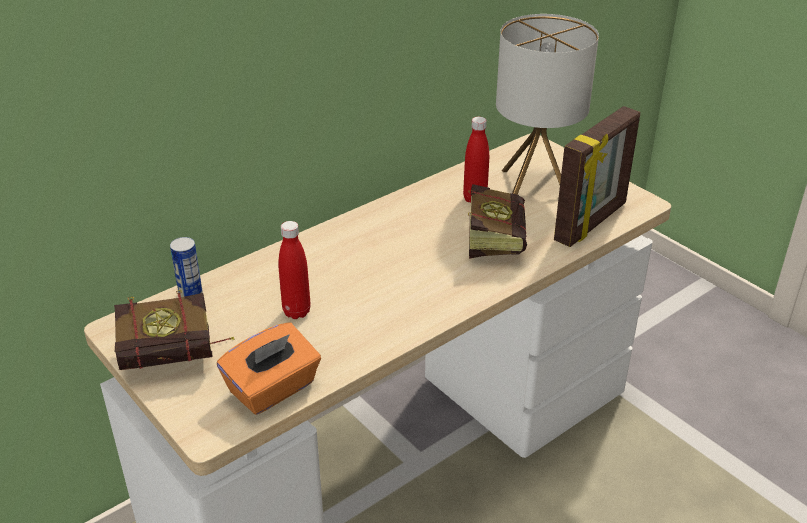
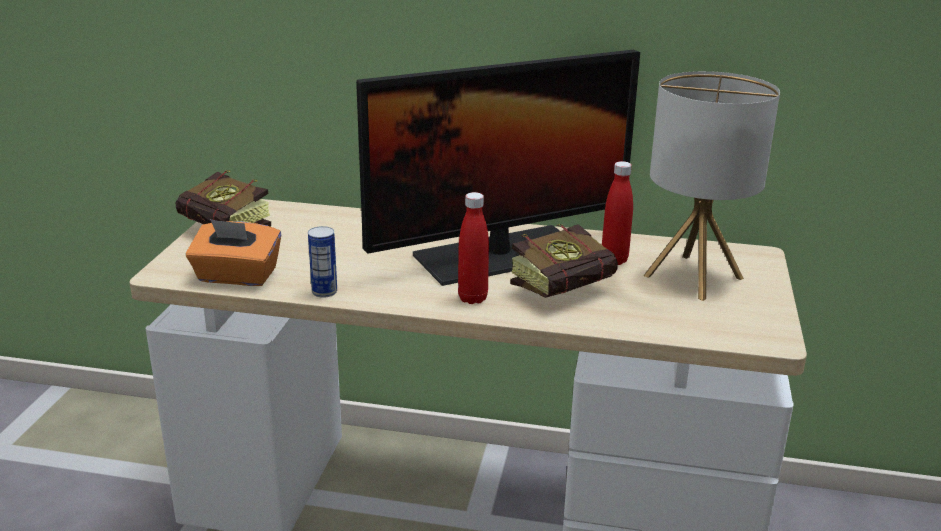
camera: 50 degrees right, 10 degrees down
(190, 294) = (307, 210): can -> can (324, 292)
(296, 312) = (339, 251): red bottle -> red bottle (472, 298)
(406, 240) = (500, 255): none -> monitor
(592, 223) = (682, 325): picture frame -> none

